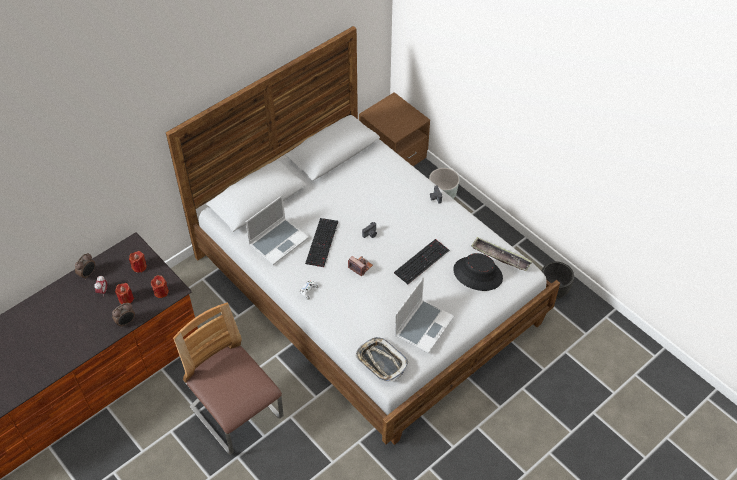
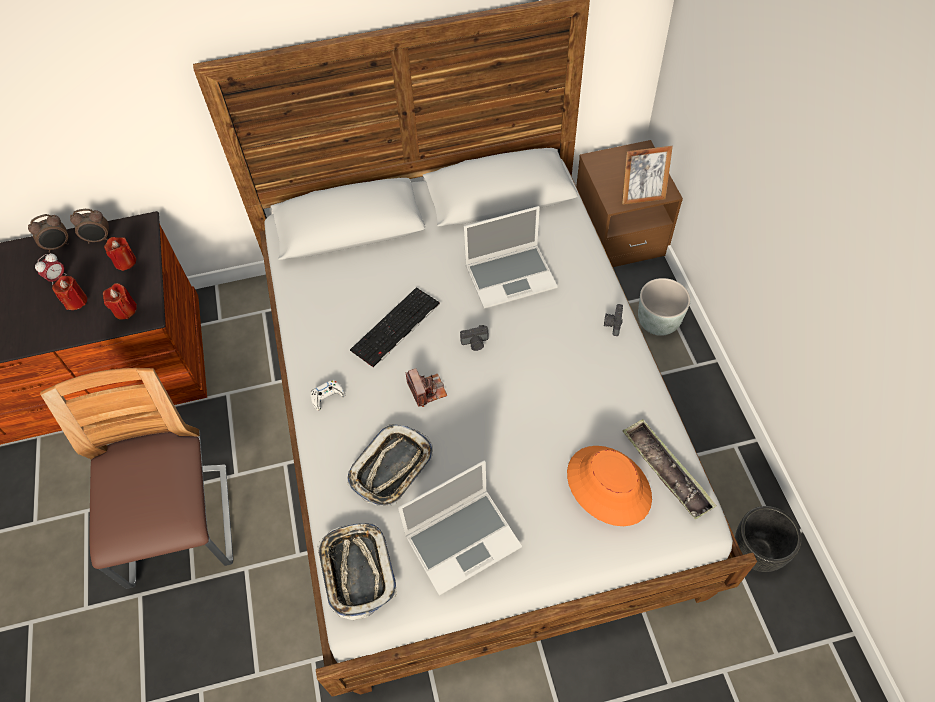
camera: 30 degrees right, 5 degrees up
(126, 322) = (51, 336): alarm clock -> alarm clock (99, 239)
(278, 241) = (336, 300): laptop -> laptop (511, 276)
(367, 309) = (392, 468): none -> tray
(408, 126) = (642, 197): none -> picture frame
(421, 260) = (528, 421): keyboard -> none
(478, 274) = (609, 485): black hat -> orange hat

